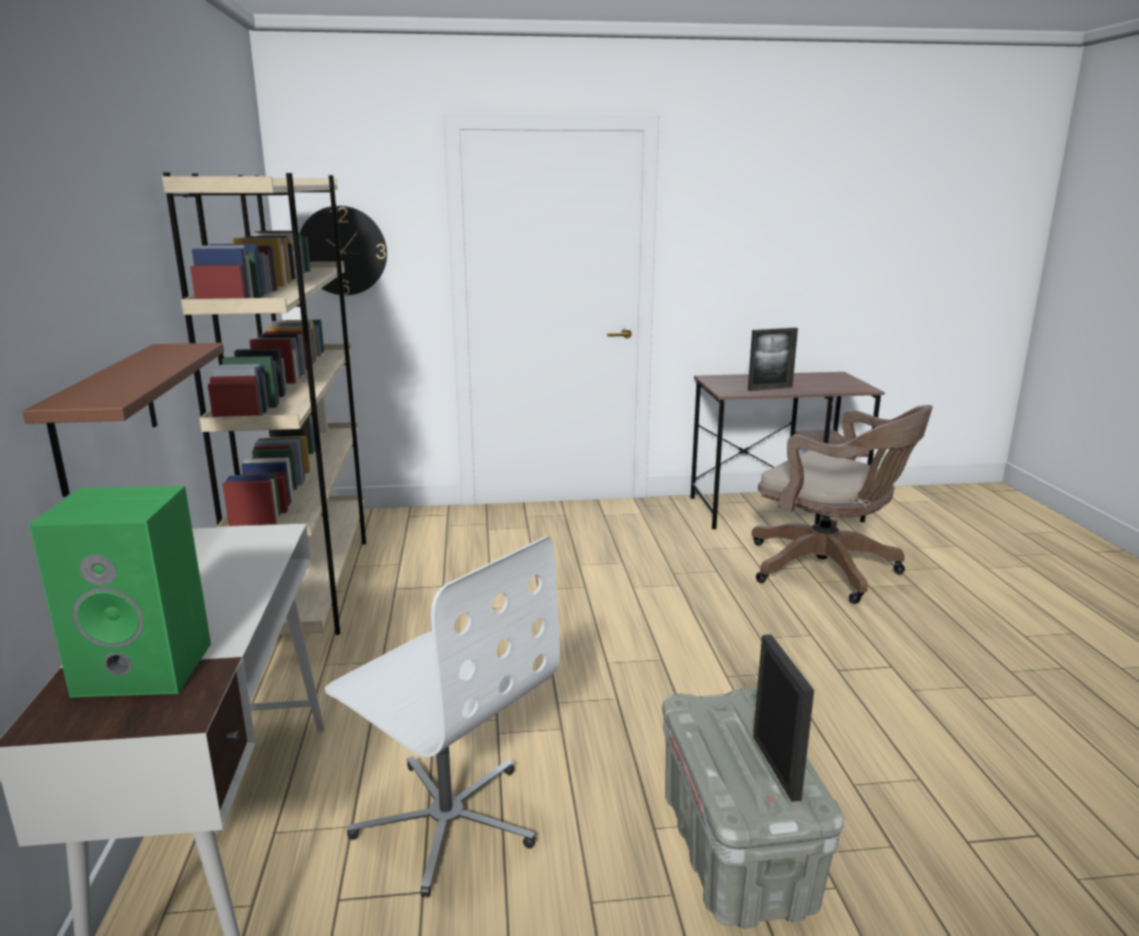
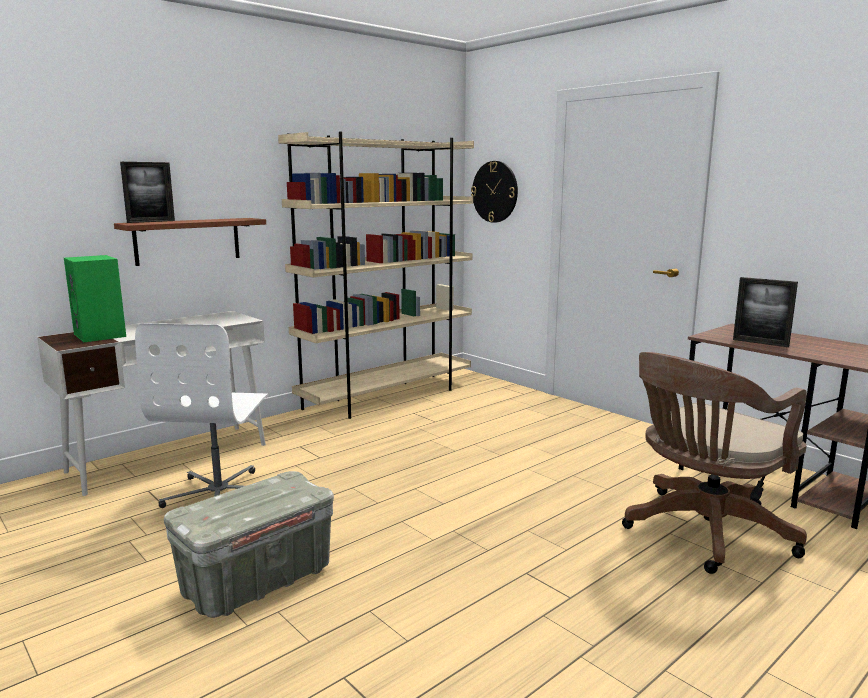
camera: 55 degrees right, 5 degrees down
(776, 766) = (238, 512): picture frame -> picture frame (151, 221)
(829, 570) = (703, 533): brown office chair -> brown office chair turned 45 degrees clockwise

